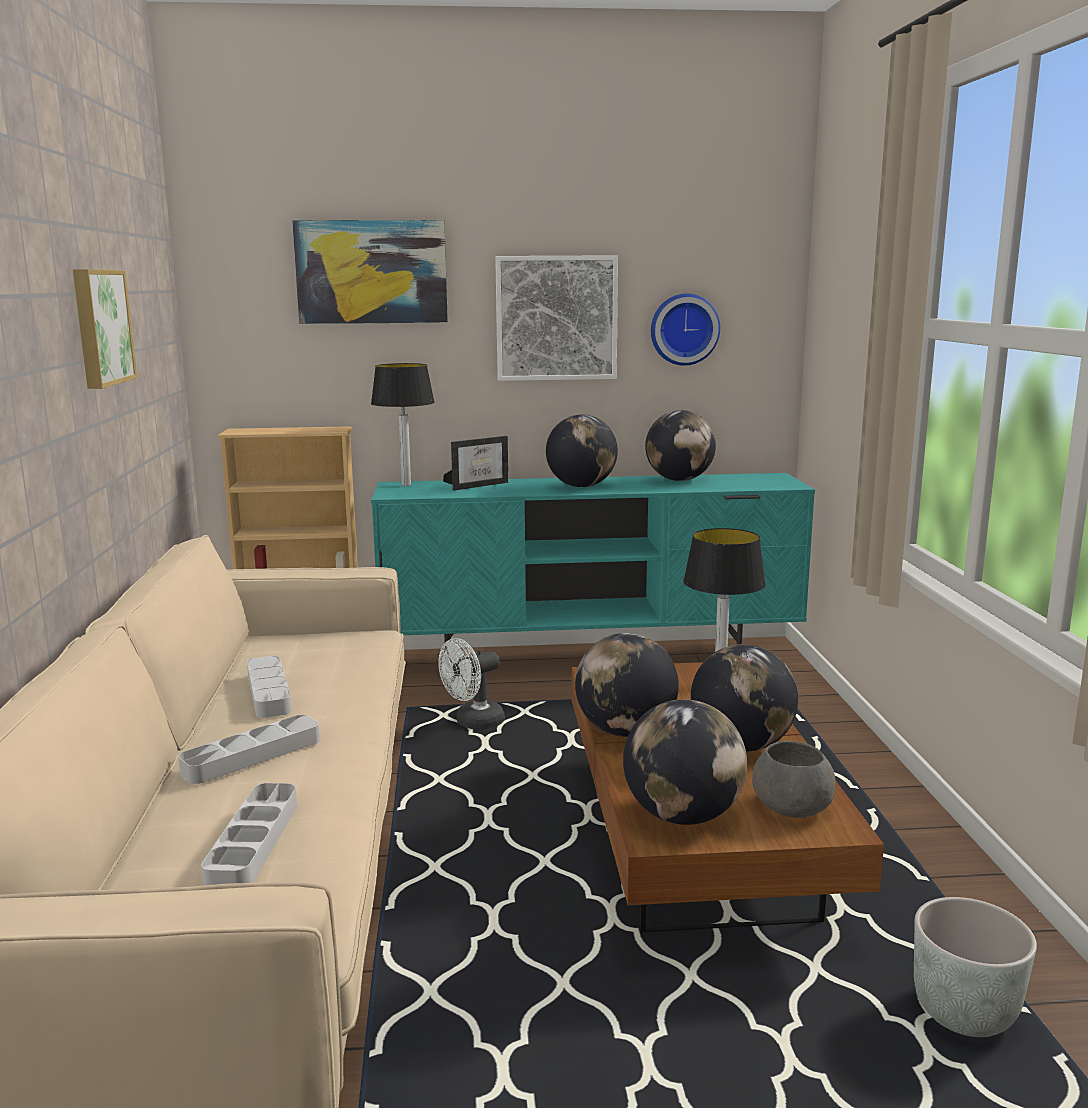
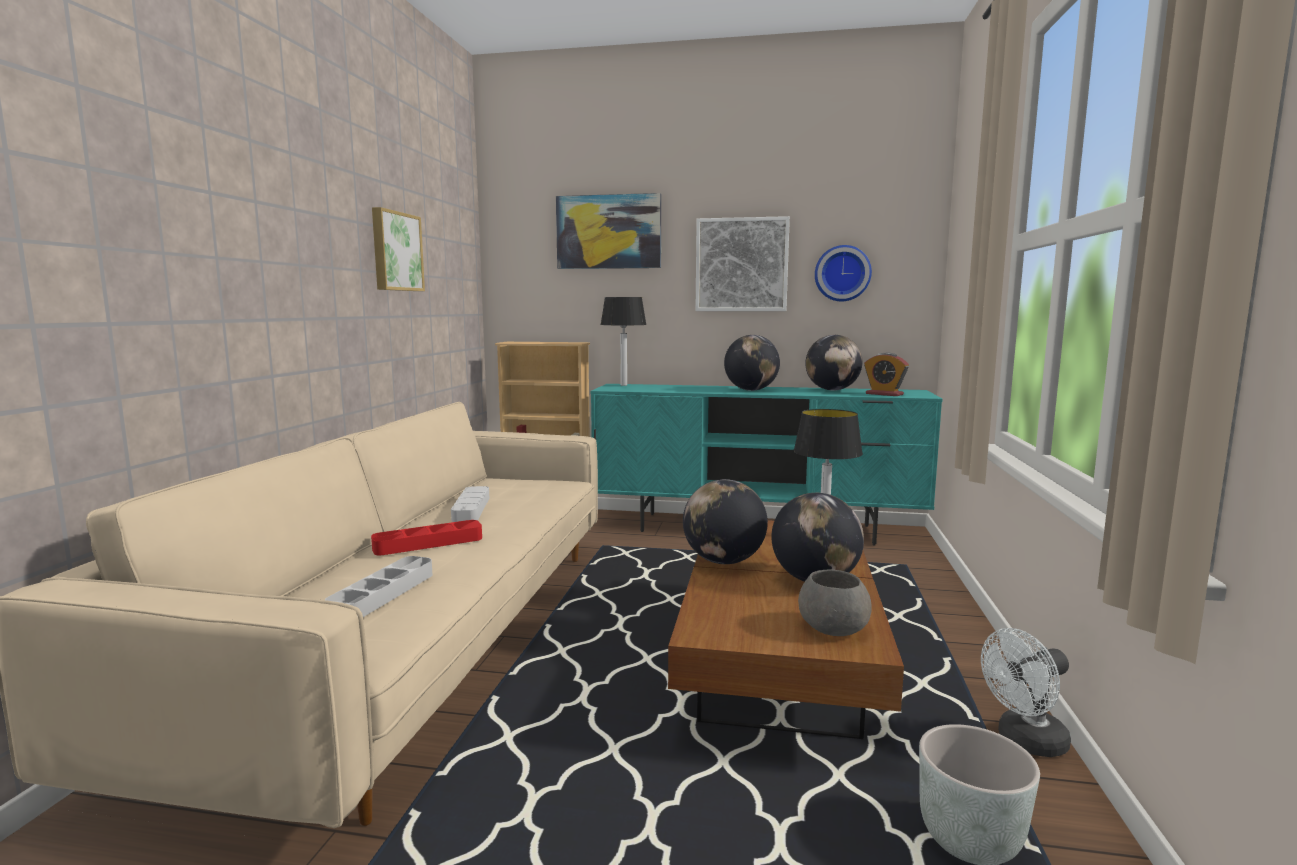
camera: 15 degrees right, 5 degrees down
(252, 756) = (428, 543): grey tray -> red tray
(473, 723) = (645, 560): white fan -> white fan (1025, 742)
(478, 485) = (675, 387): picture frame -> none
(683, 816) = (733, 622): globe -> none
(745, 485) = (884, 394): none -> alarm clock

